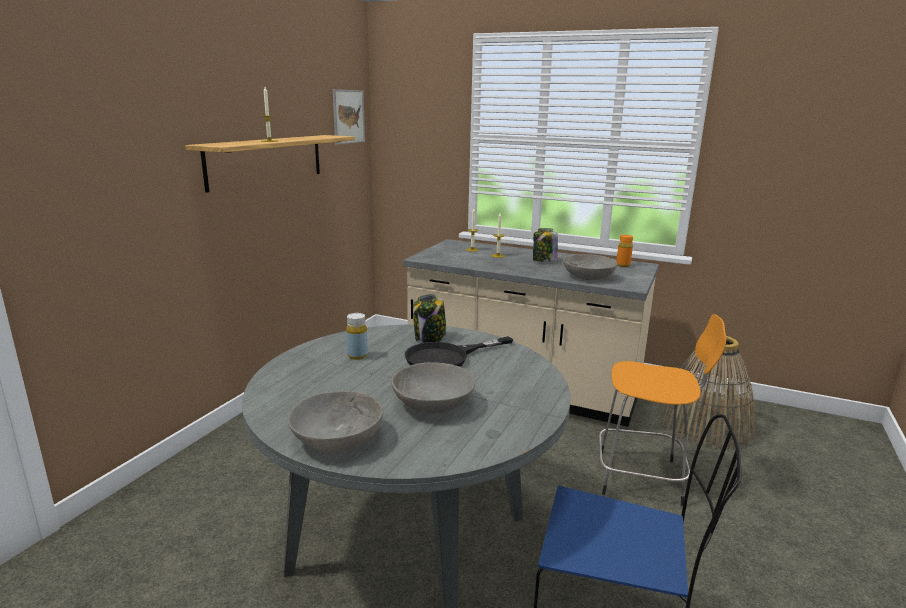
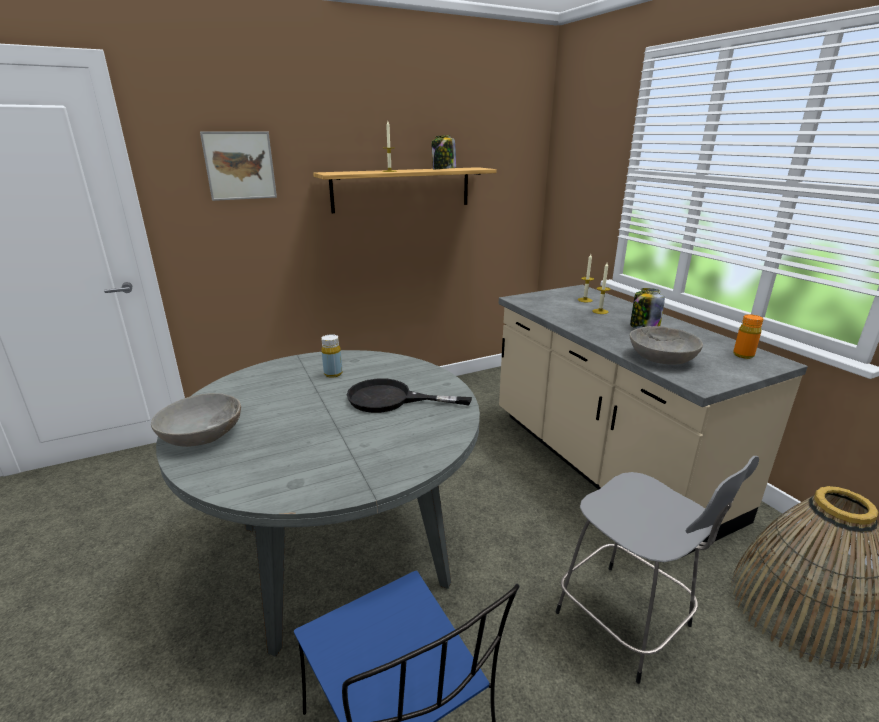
camera: 40 degrees right, 5 degrees up
(348, 116) = (514, 149): picture -> picture (240, 166)
(430, 338) = (411, 377): jar -> jar (443, 169)
(433, 404) = (305, 436): grey bowl -> none
(643, 477) = (626, 622): orange stool -> grey stool

